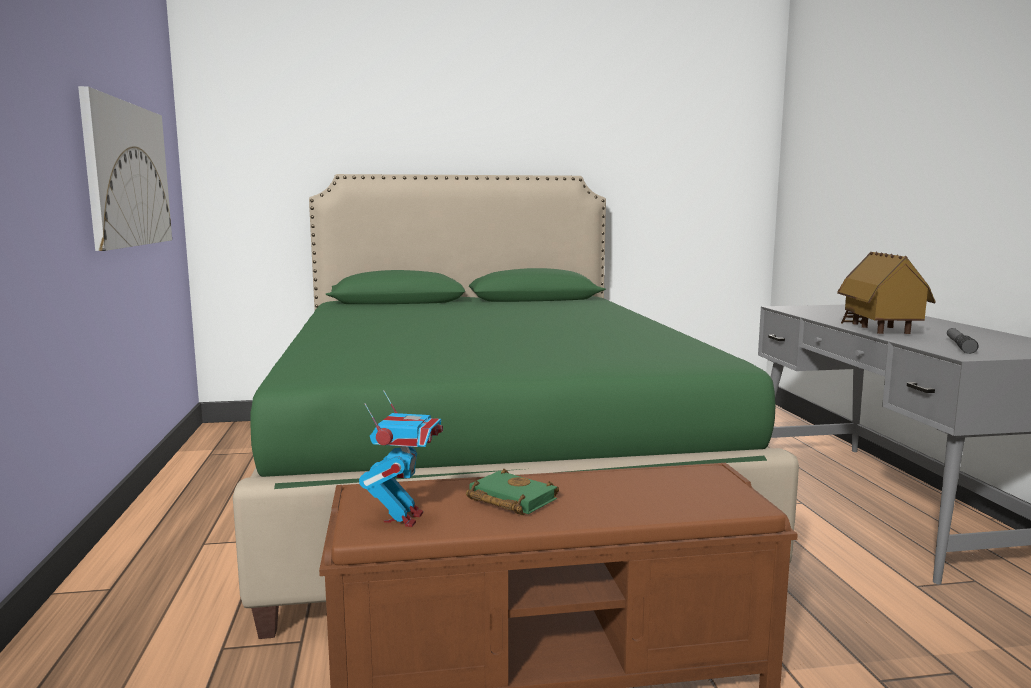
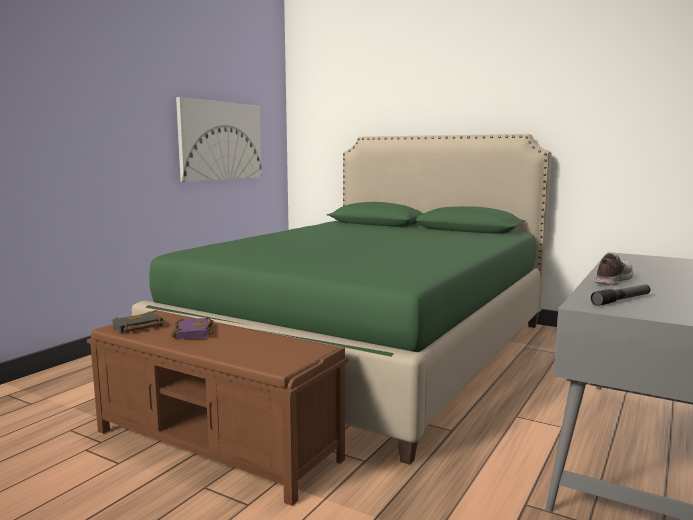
camera: 40 degrees right, 0 degrees up
(403, 518) = (137, 327): toy robot -> black book
(508, 500) = (191, 332): green book -> purple book
(879, 330) = (612, 280): toy house -> shoe

